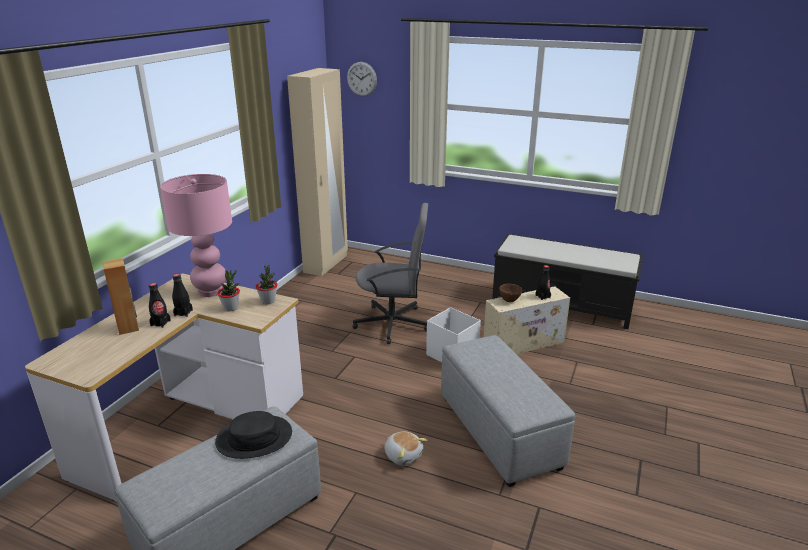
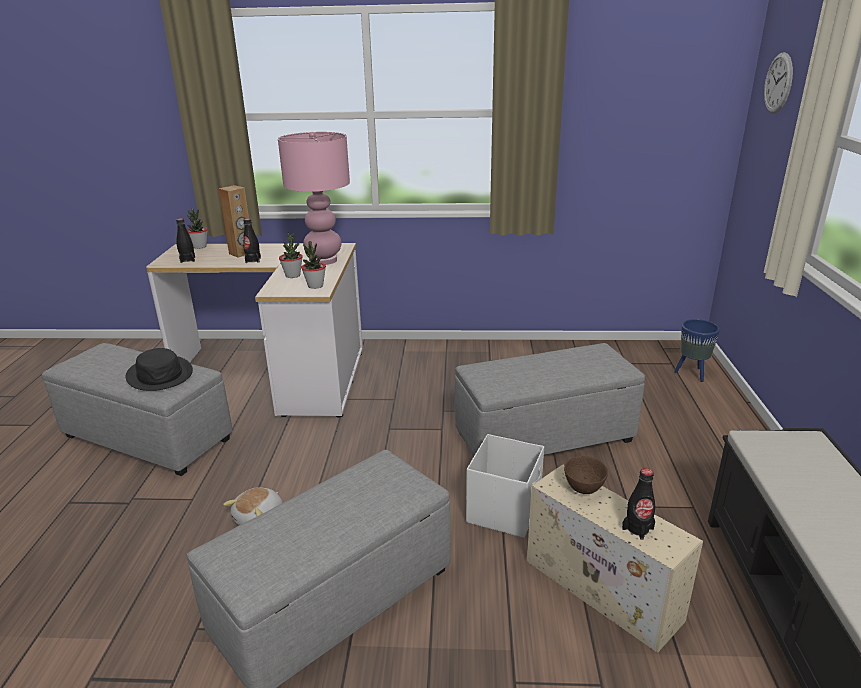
camera: 70 degrees right, 0 degrees up
(64, 350) = (200, 246): none -> potted plant
(183, 313) = (275, 262): black bottle -> black bottle (187, 260)
(326, 264) = (640, 349): beige wardrobe -> none
(369, 260) = (692, 374): none -> blue planter
(393, 323) = (543, 437): grey office chair -> grey ottoman

